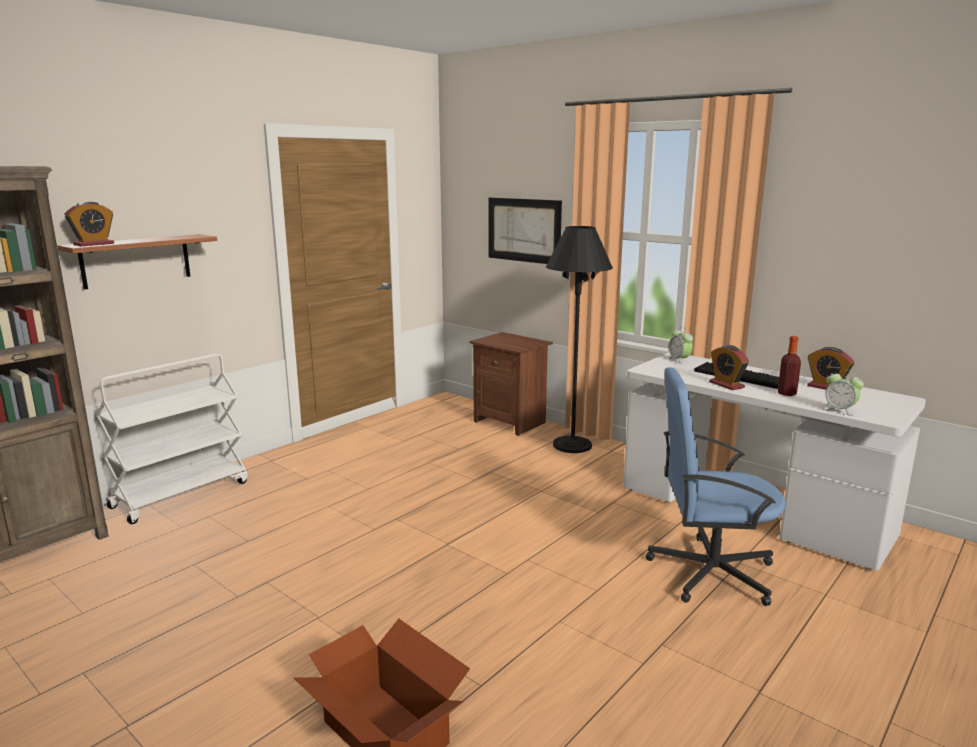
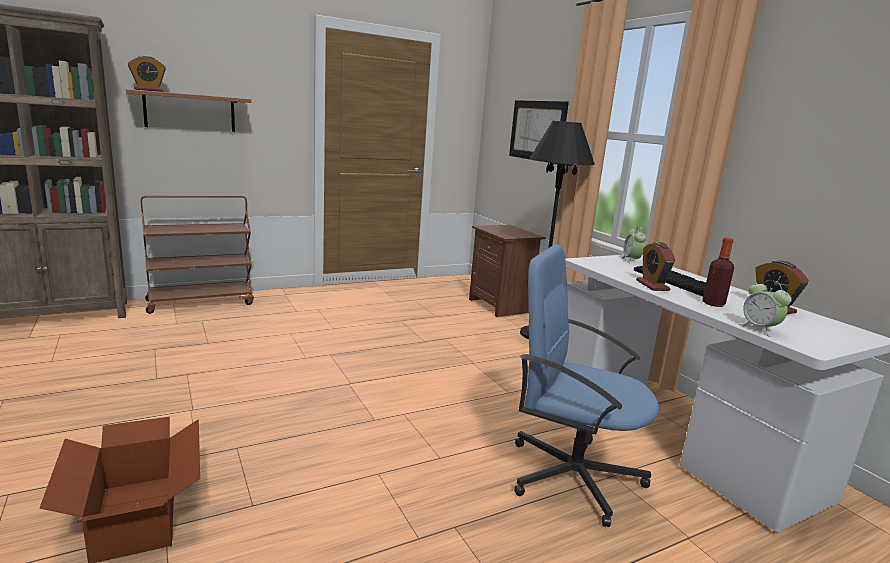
camera: 20 degrees right, 0 degrees up
(181, 494) = (201, 302): white cart -> brown cart

